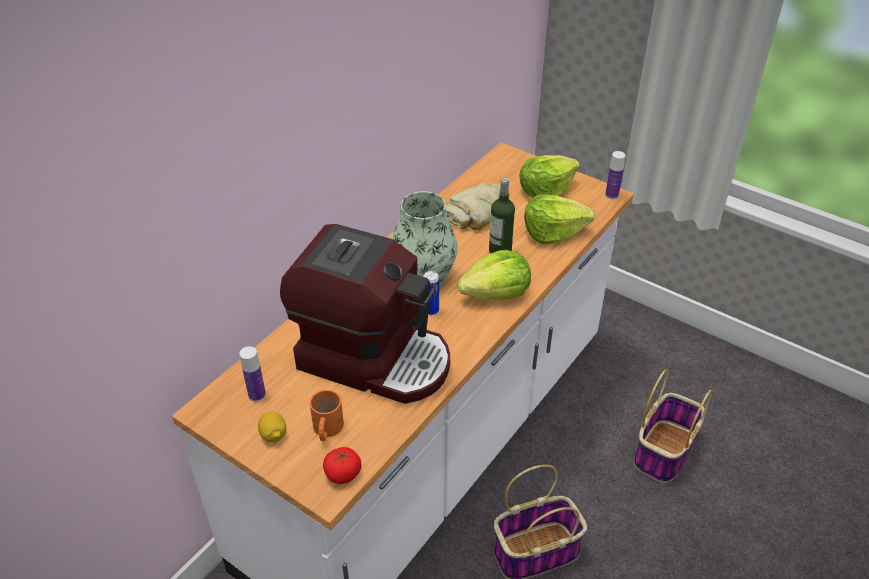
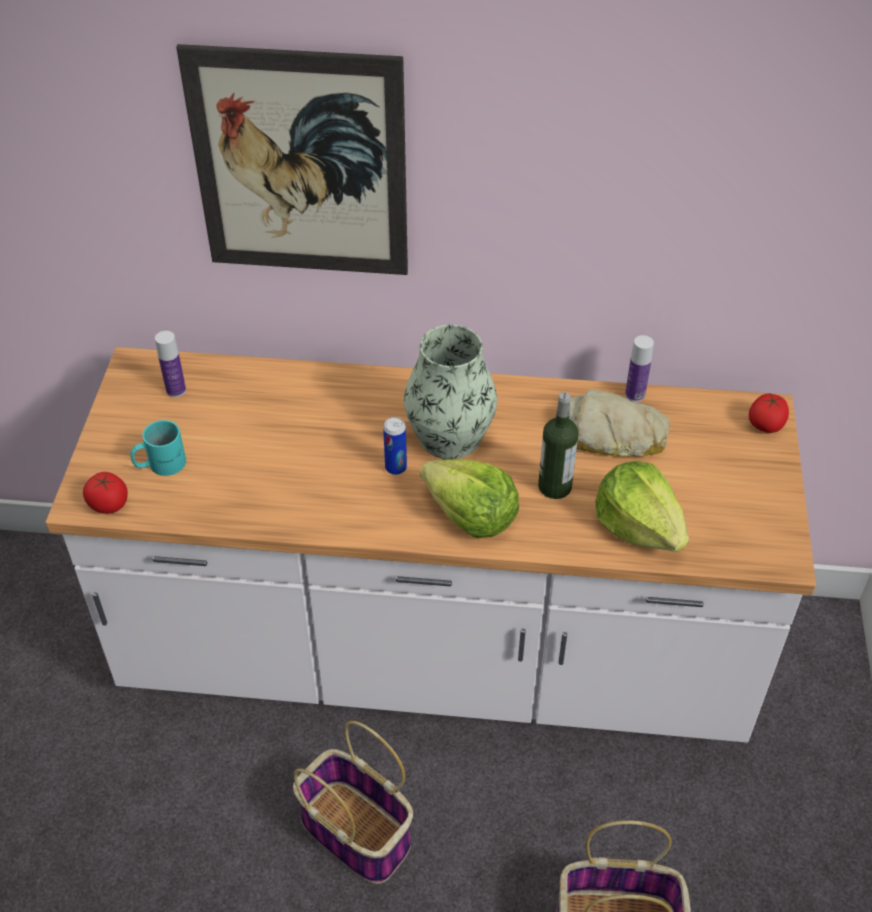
camera: 60 degrees right, 5 degrees up
(266, 158) = (300, 165): none -> picture
(273, 435) = (130, 428): lemon -> none
(325, 429) = (160, 463): orange mug -> turquoise mug
(374, 358) = (286, 454): coffee machine -> none
(515, 159) = (765, 424): none -> tomato
(546, 190) = (725, 484): lettuce -> none
(611, 195) = (784, 560): bottle -> bottle (635, 395)

